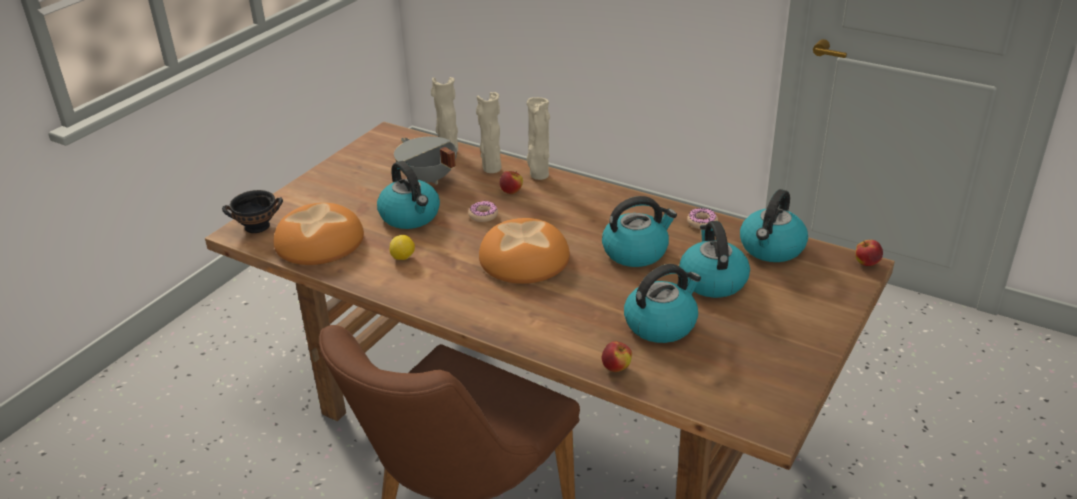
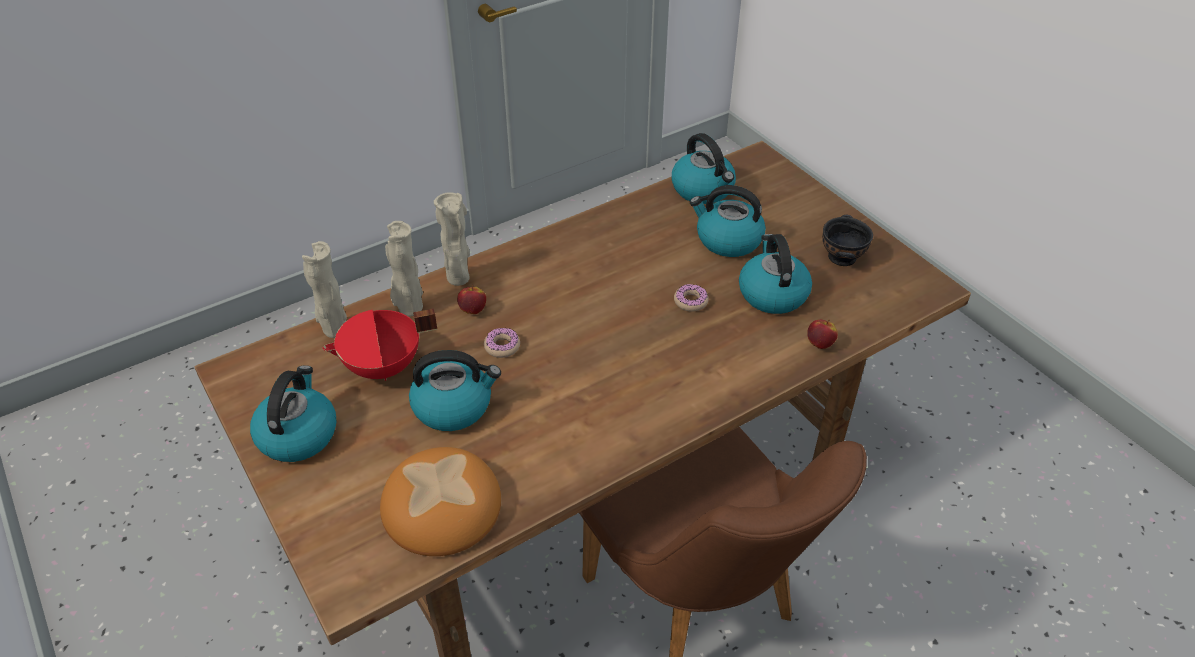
camera: 65 degrees left, 10 degrees up
(256, 226) = (349, 566): black bowl -> black bowl (841, 258)
(403, 258) = (537, 437): lemon -> none
(427, 179) = (384, 368): grey cooking pot -> red cooking pot
(525, 259) = (610, 343): bread -> none
(636, 251) = (651, 266): kettle -> kettle (298, 434)
(702, 222) = (634, 210): donut -> donut (690, 301)
(866, 263) = (757, 154): apple -> none

